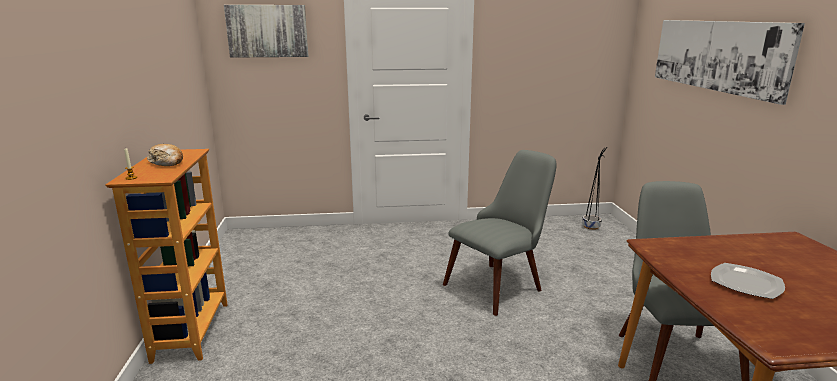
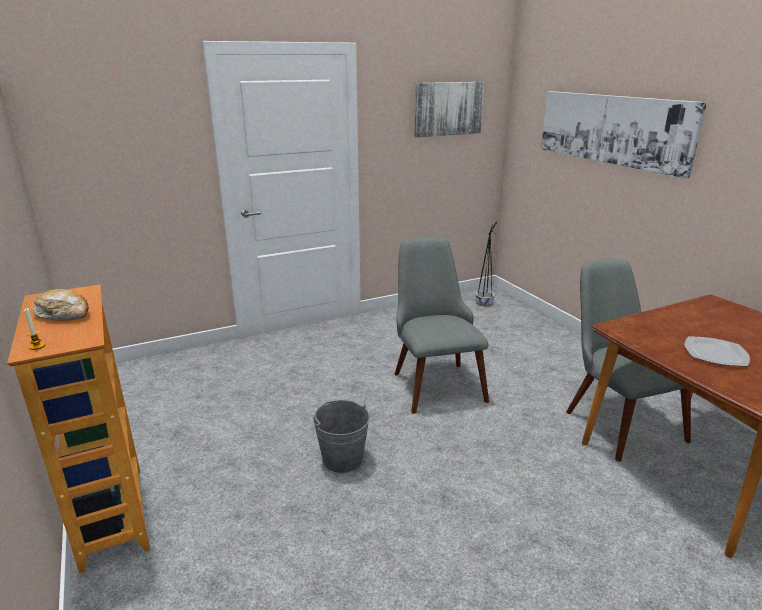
camera: 20 degrees left, 5 degrees up
(267, 31) = (109, 114): picture -> picture (448, 108)
(382, 329) = (342, 459): none -> grey bucket
(500, 283) = (433, 380): grey chair -> grey chair turned 45 degrees counterclockwise

